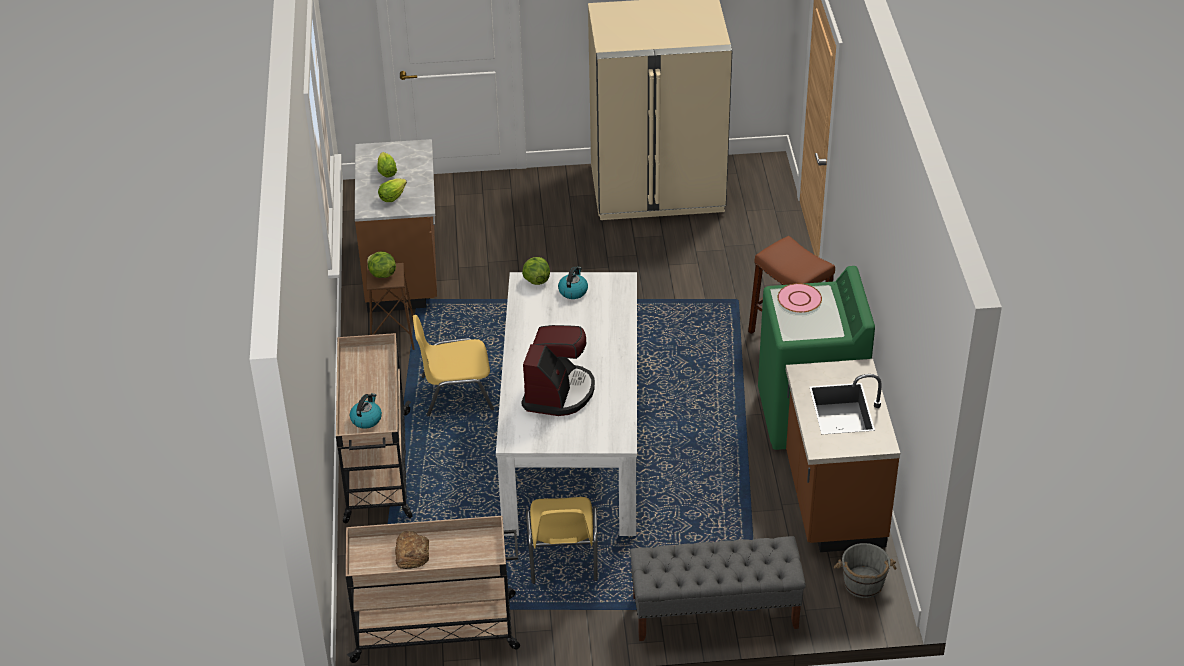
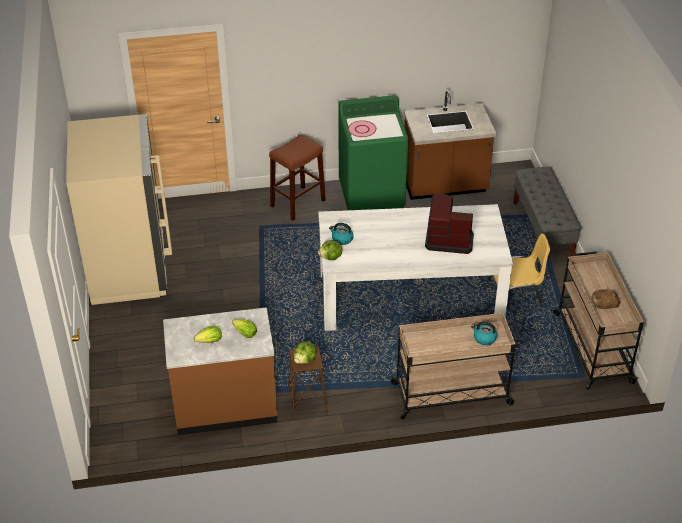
camera: 95 degrees left, 0 degrees up
(455, 392) = (368, 359): yellow chair -> none
(863, 584) = (506, 176): grey bucket -> none

